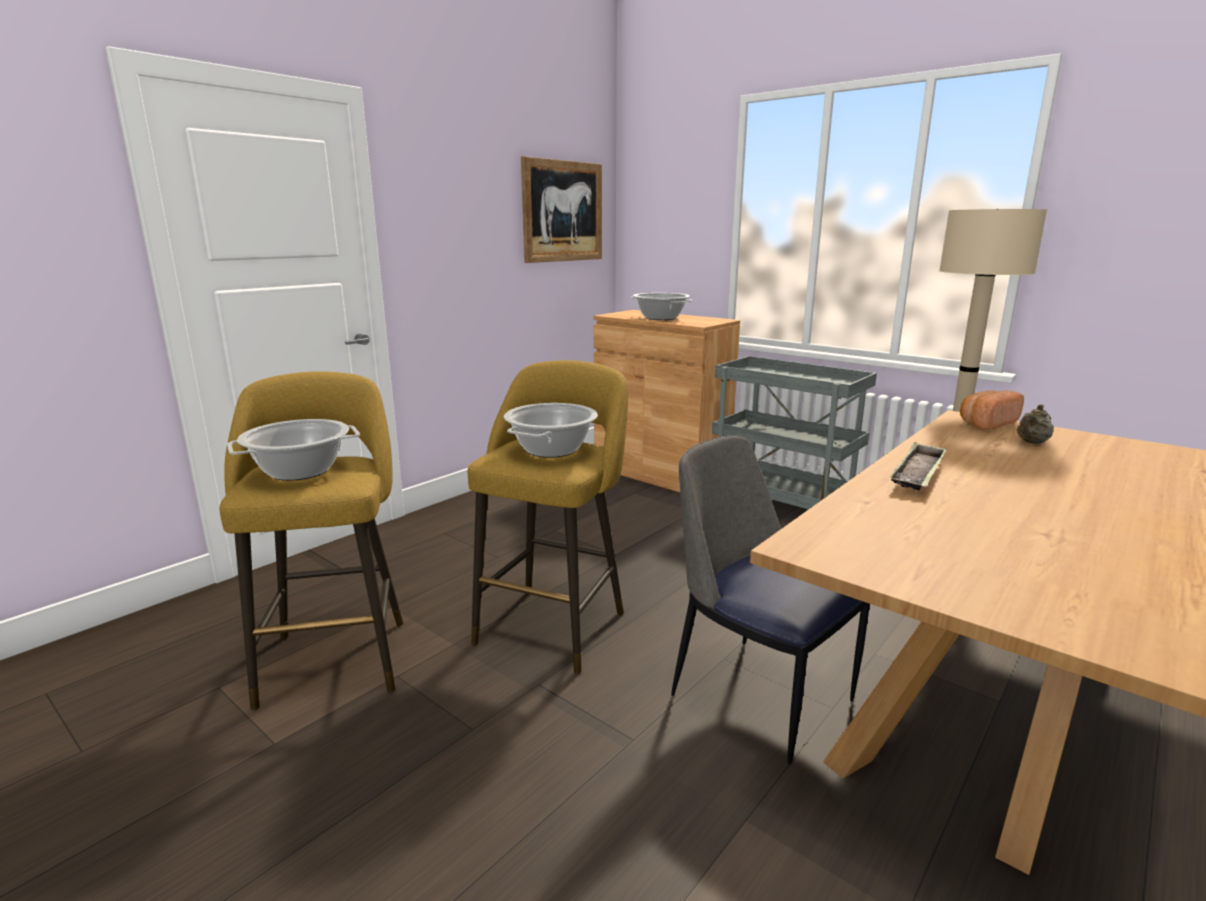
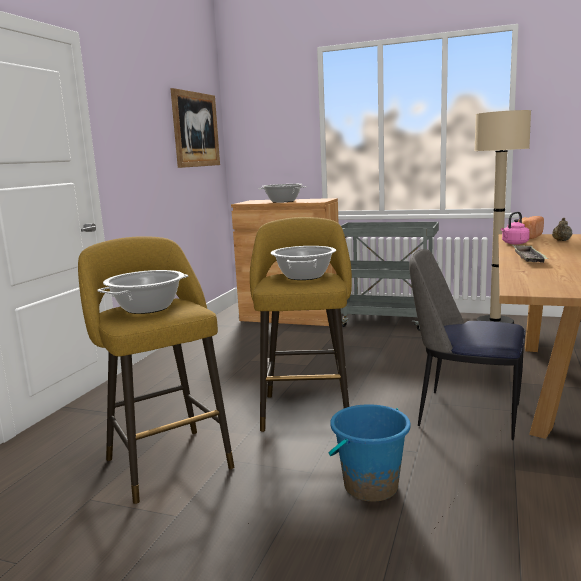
camera: 20 degrees left, 5 degrees down
(522, 778) = (370, 486): none -> blue bucket
(942, 435) = (514, 243): none -> pink kettle

